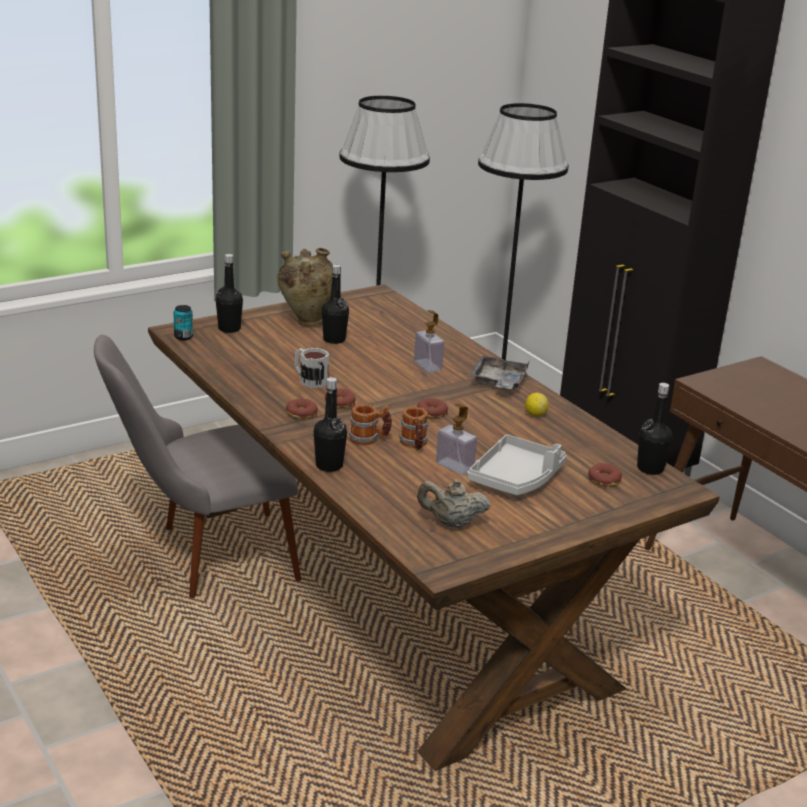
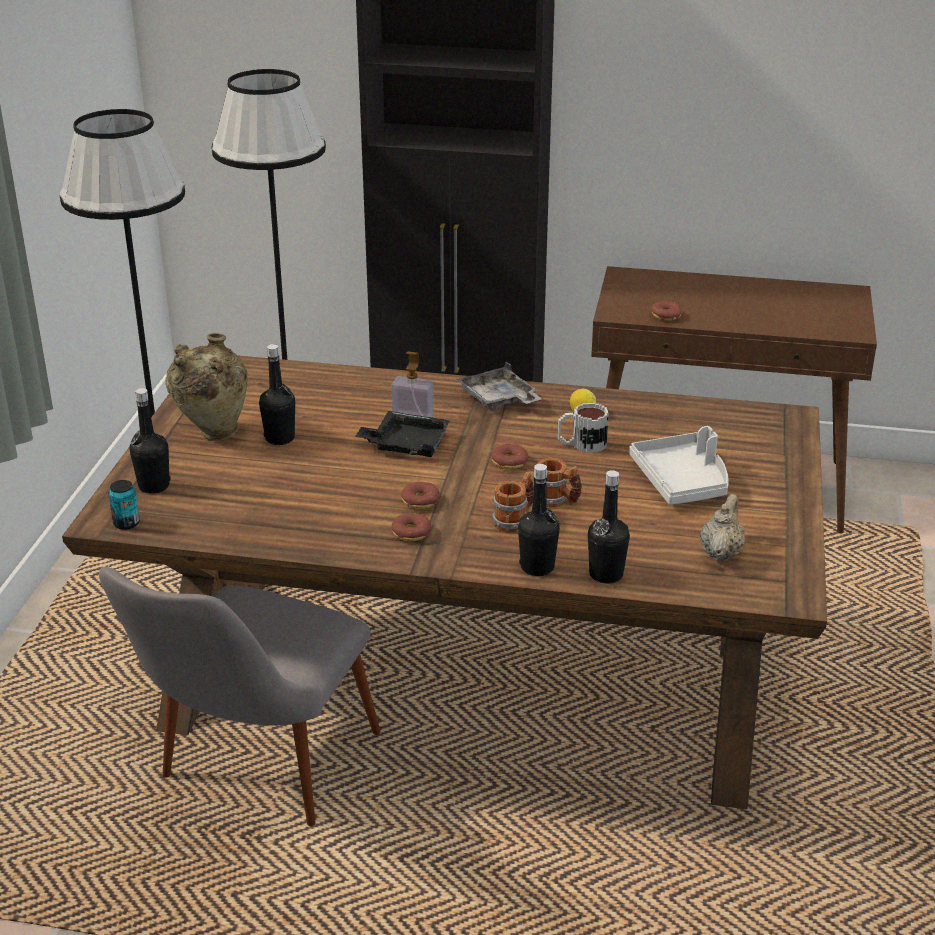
camera: 45 degrees left, 5 degrees up
(309, 379) = (345, 494): mug -> mug (581, 444)
(393, 375) = (406, 444): none -> black tray
(451, 523) = (721, 553): beige teapot -> beige teapot turned 150 degrees clockwise
(454, 466) = (623, 500): soap dispenser -> none
(604, 480) = (735, 442): donut -> donut (666, 316)
(650, 468) = (741, 412): black bottle -> black bottle (606, 574)

